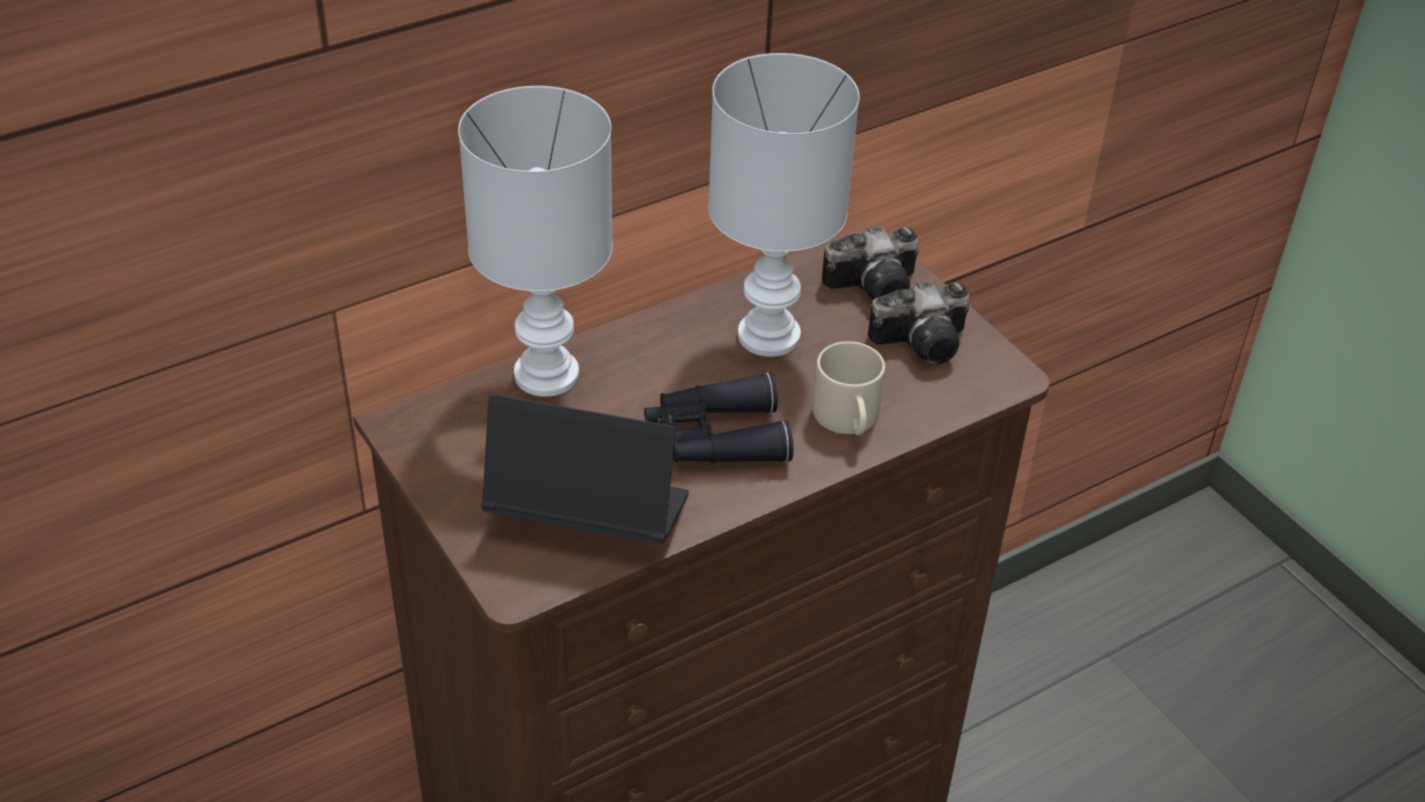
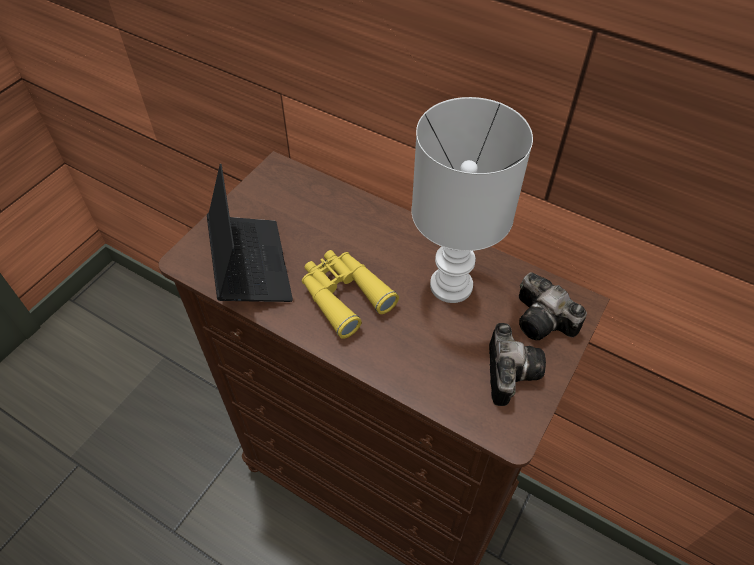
camera: 65 degrees right, 10 degrees up
(544, 376) = (346, 204): white table lamp -> none
(714, 438) = (344, 295): black binoculars -> yellow binoculars
(850, 420) = (403, 356): beige mug -> none
(925, 341) = (509, 370): camera -> camera turned 135 degrees counterclockwise

